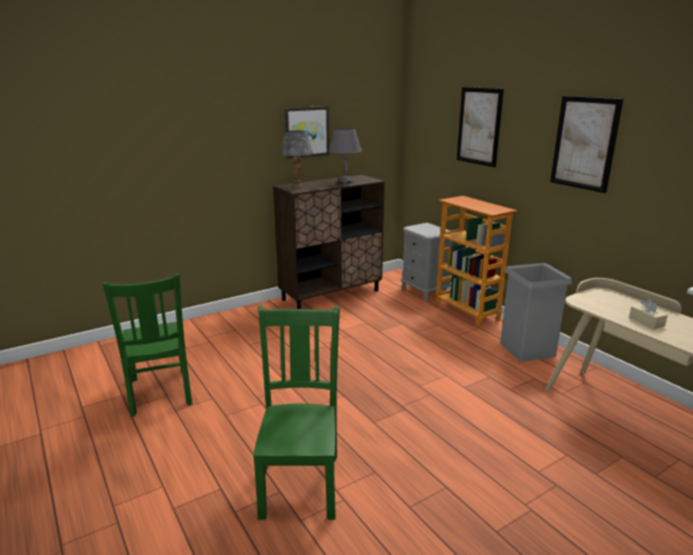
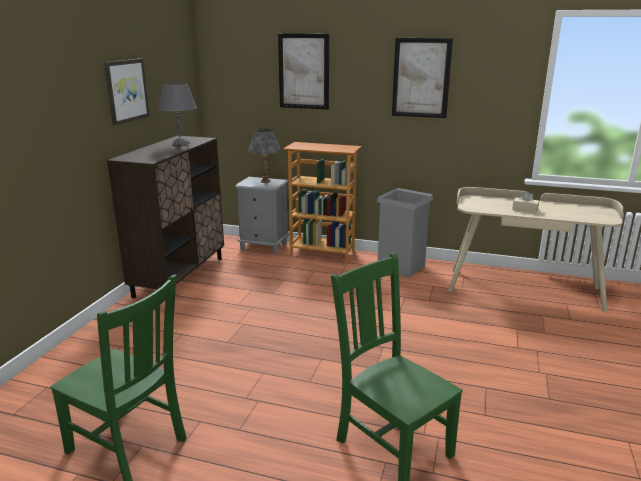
camera: 40 degrees left, 0 degrees up
(297, 186) = (139, 156): grey table lamp -> grey table lamp (265, 181)

